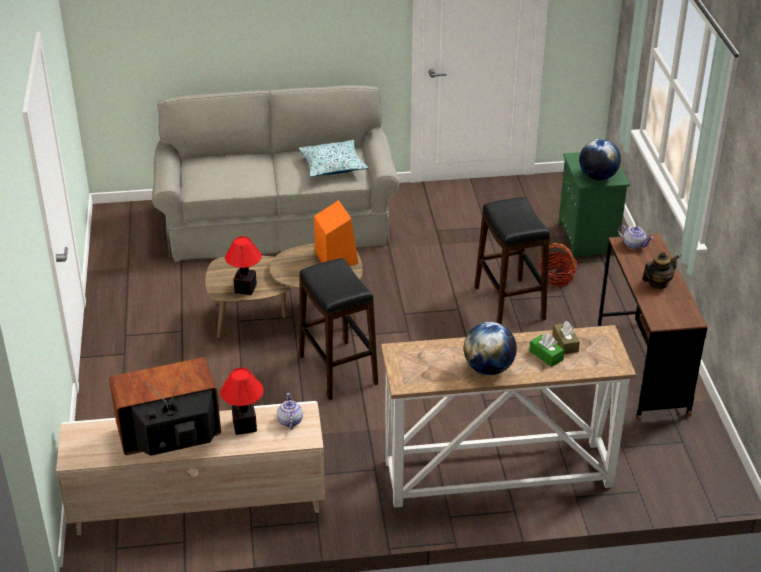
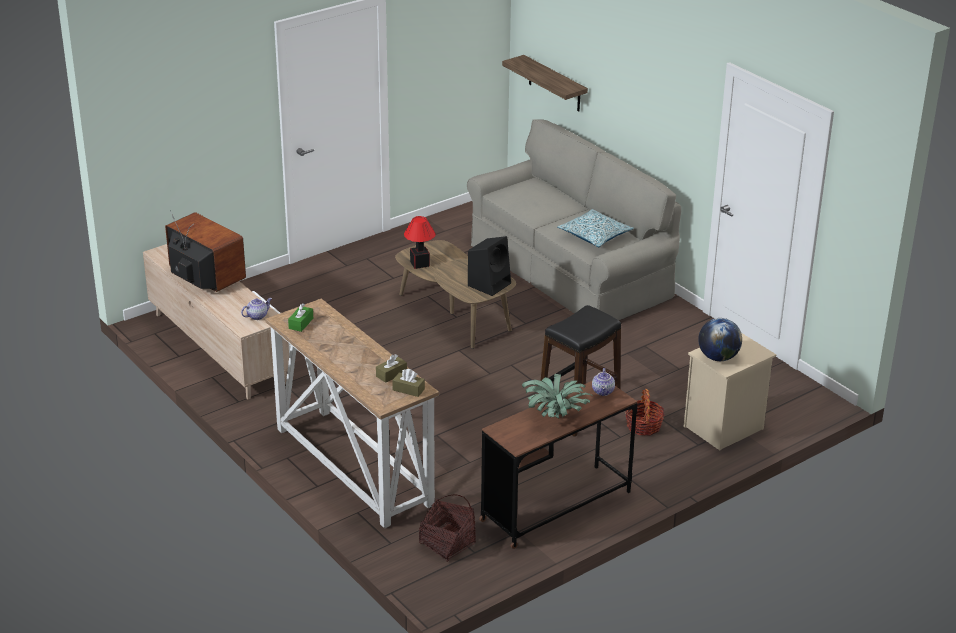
camera: 60 degrees right, 5 degrees down
(155, 58) = (554, 84): none -> shelf
(245, 426) = (238, 301): table lamp -> none
(335, 257) = (489, 284): orange speaker -> black speaker
(337, 370) = (411, 357): black stool -> none
(488, 368) = (329, 349): globe -> none
(546, 355) = (368, 369): green tissue box -> green tissue box (301, 323)
(589, 239) = (724, 428): green nightstand -> beige nightstand
(600, 342) = (408, 389): none -> brown tissue box
(658, 283) = (555, 417): teapot -> potted plant
(659, 454) = (447, 543): none -> basket

